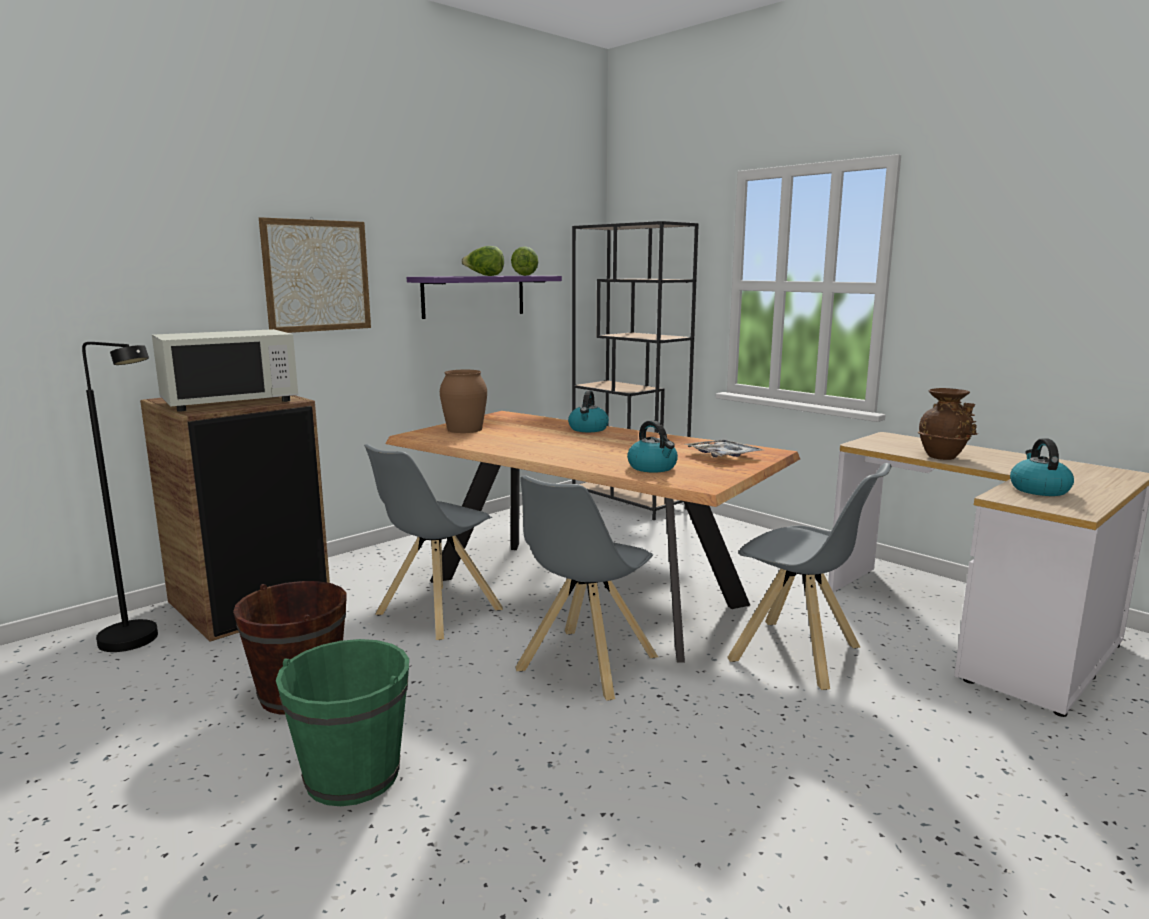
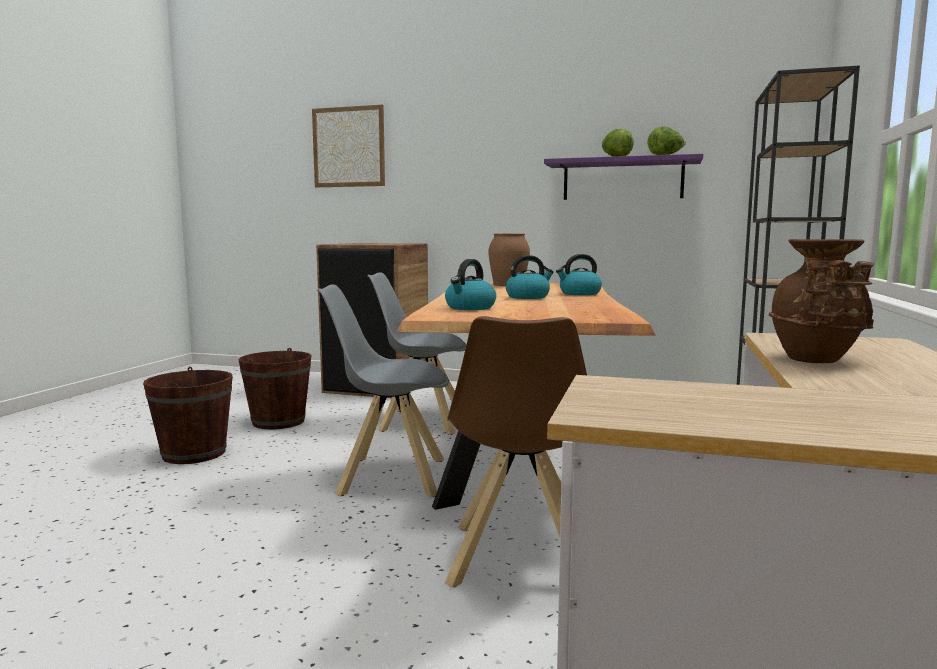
camera: 60 degrees right, 5 degrees down
(139, 642) = (308, 383): black floor lamp -> none
(230, 401) = (368, 243): white microwave -> none
(317, 274) = (474, 163): picture -> picture (348, 146)
(352, 776) = (194, 453): green bucket -> brown bucket
(723, 455) = (563, 313): tray -> none
(799, 655) = (519, 560): grey chair -> brown chair
(1038, 489) = (713, 396): kettle -> kettle (528, 297)

